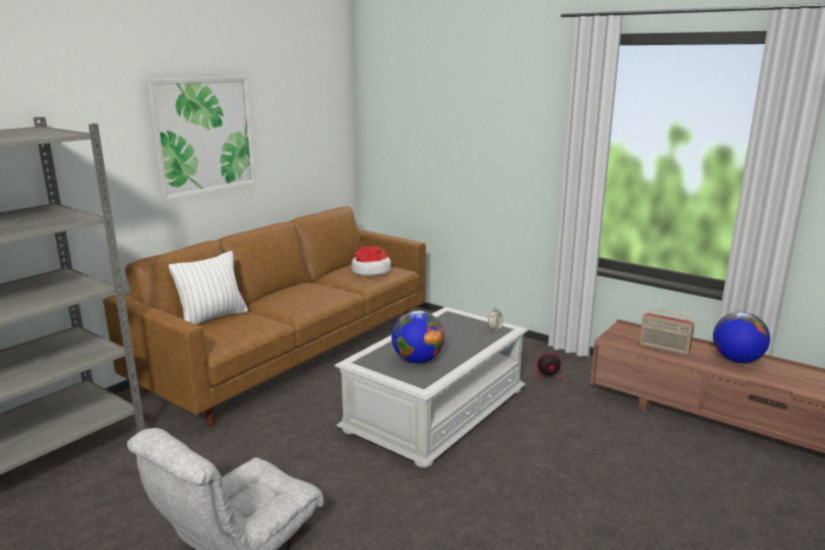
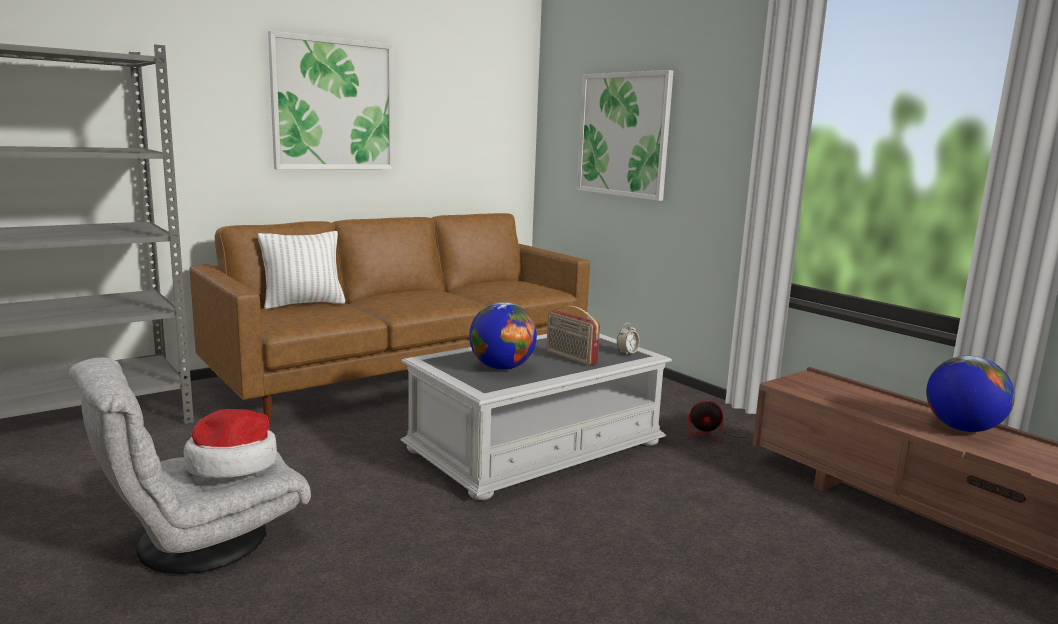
camera: 15 degrees right, 5 degrees down
(370, 271) = (517, 287): hat -> hat (233, 463)
(442, 139) = (623, 135): none -> picture
(664, 348) = (856, 403): radio -> radio (570, 358)

